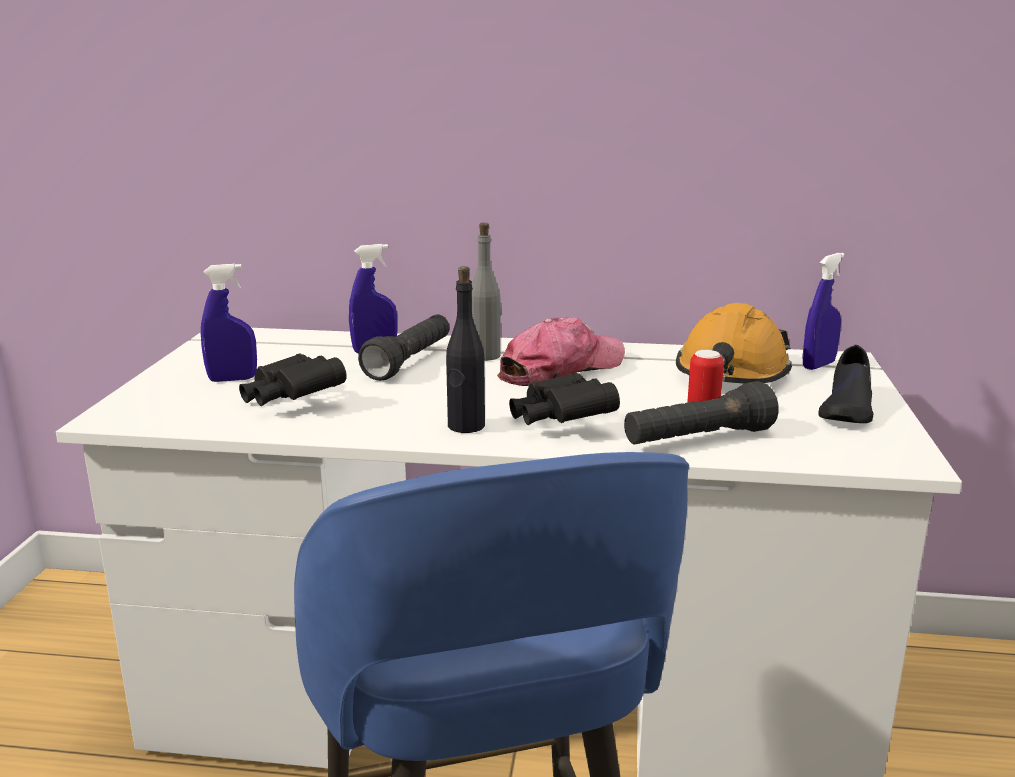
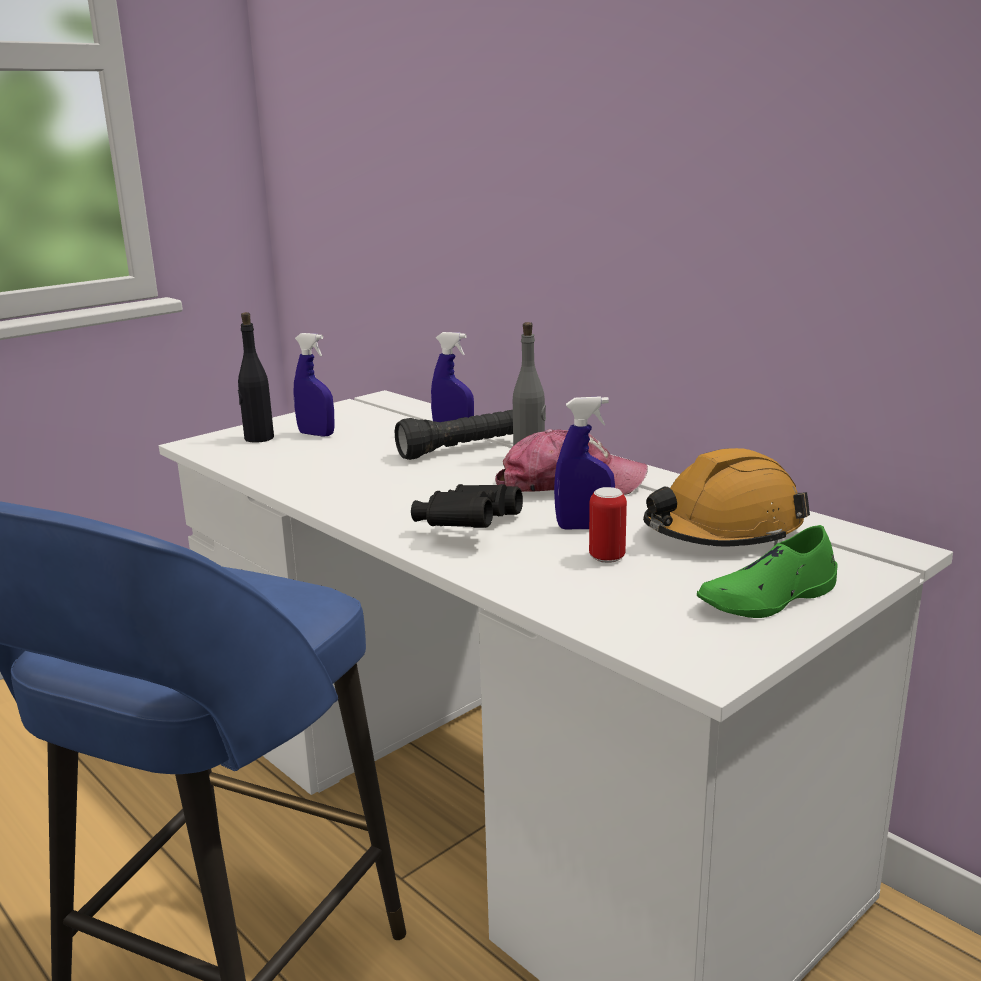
camera: 40 degrees right, 0 degrees up
(291, 400) = (319, 459): black binoculars -> none
(465, 426) = (390, 511): black bottle -> black bottle (258, 438)
(698, 439) = (546, 579): black flashlight -> none
(818, 365) = (845, 548): blue spray bottle -> blue spray bottle (584, 527)
(847, 409) = (768, 598): black shoe -> green shoe

